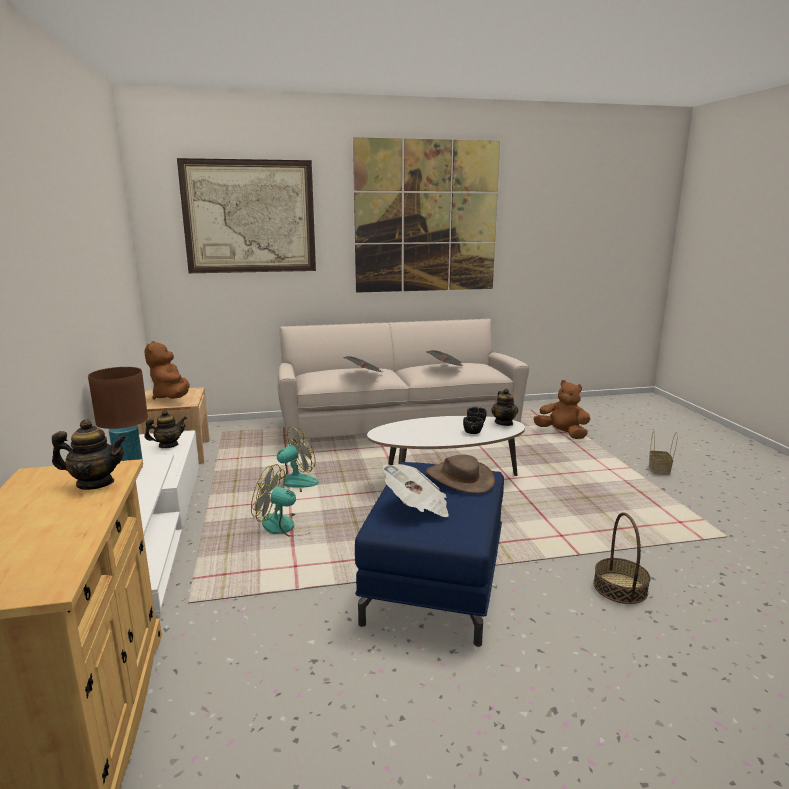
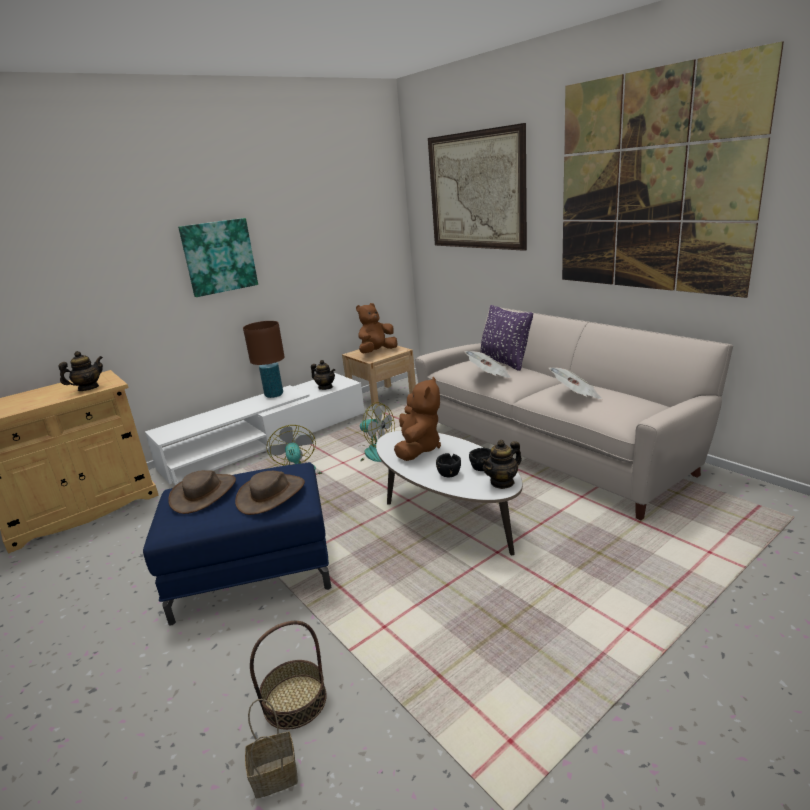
camera: 65 degrees right, 5 degrees up
(60, 278) = (219, 257): none -> picture
(95, 483) = (88, 388): teapot -> teapot turned 105 degrees counterclockwise
(343, 367) = (504, 362): none -> purple pillow
(417, 507) = (204, 493): newspaper -> brown hat
(562, 434) = (710, 555): brown plush toy -> brown plush toy (418, 448)
(659, 470) = (700, 691): basket -> basket (273, 777)

